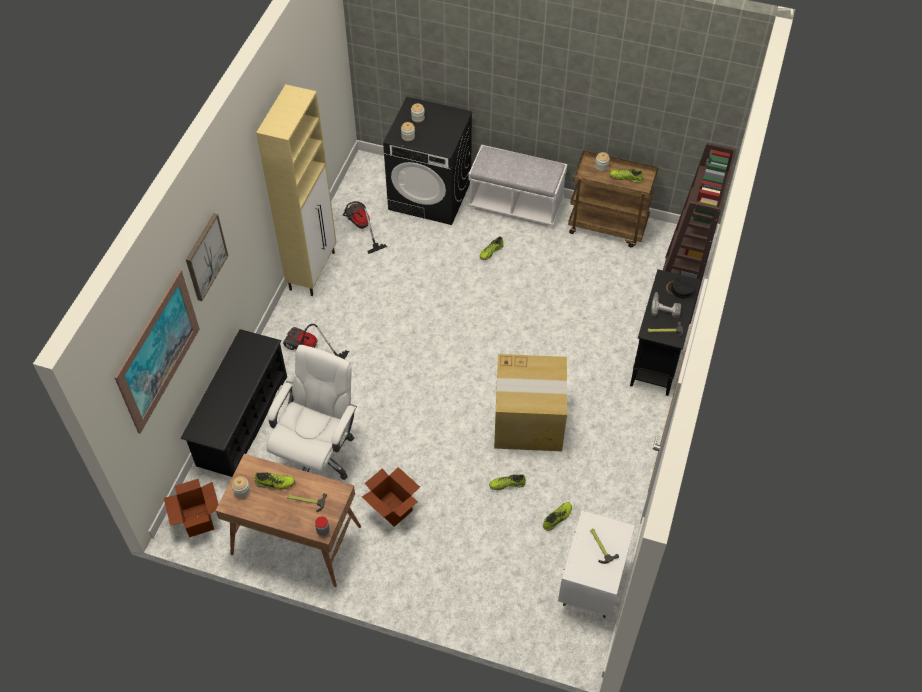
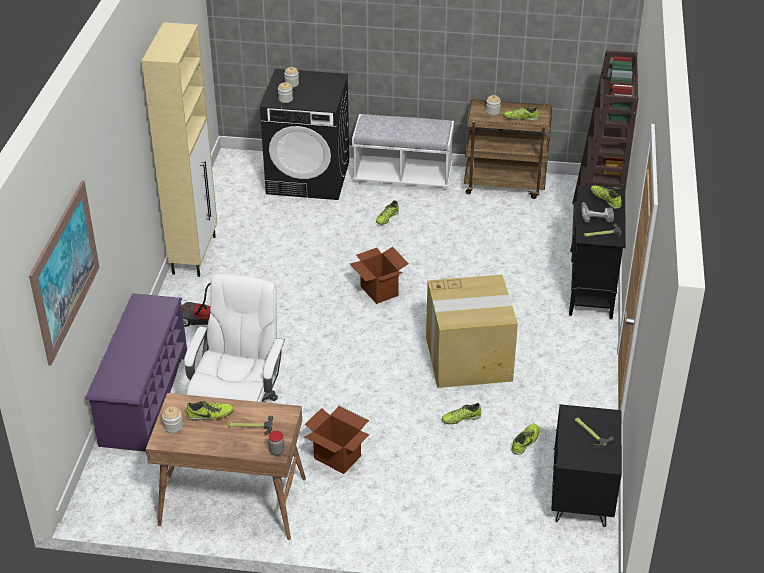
camera: 10 degrees left, 15 degrees down
(198, 519) = (111, 497): cardboard box -> cardboard box (379, 291)
(205, 257) = (102, 181): picture -> none
(242, 420) = (144, 397): black shoe rack -> purple shoe rack
(360, 228) = (239, 212): vacuum cleaner -> none
(591, 584) = (581, 498): white nightstand -> black nightstand
(679, 290) = (605, 199): black cap -> shoe

